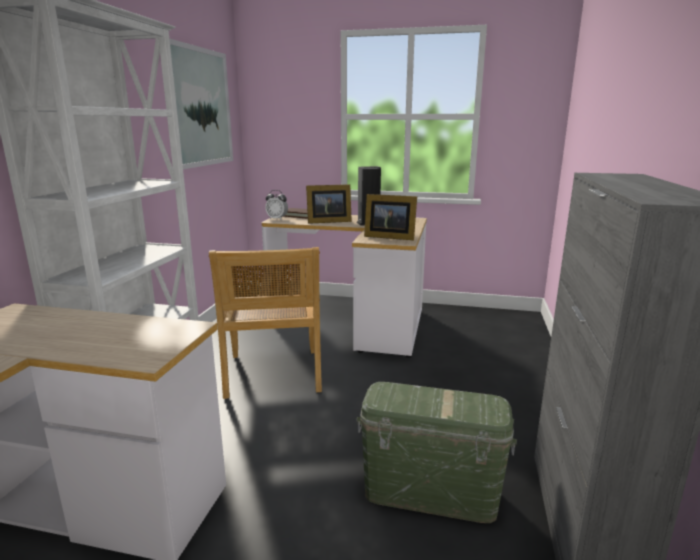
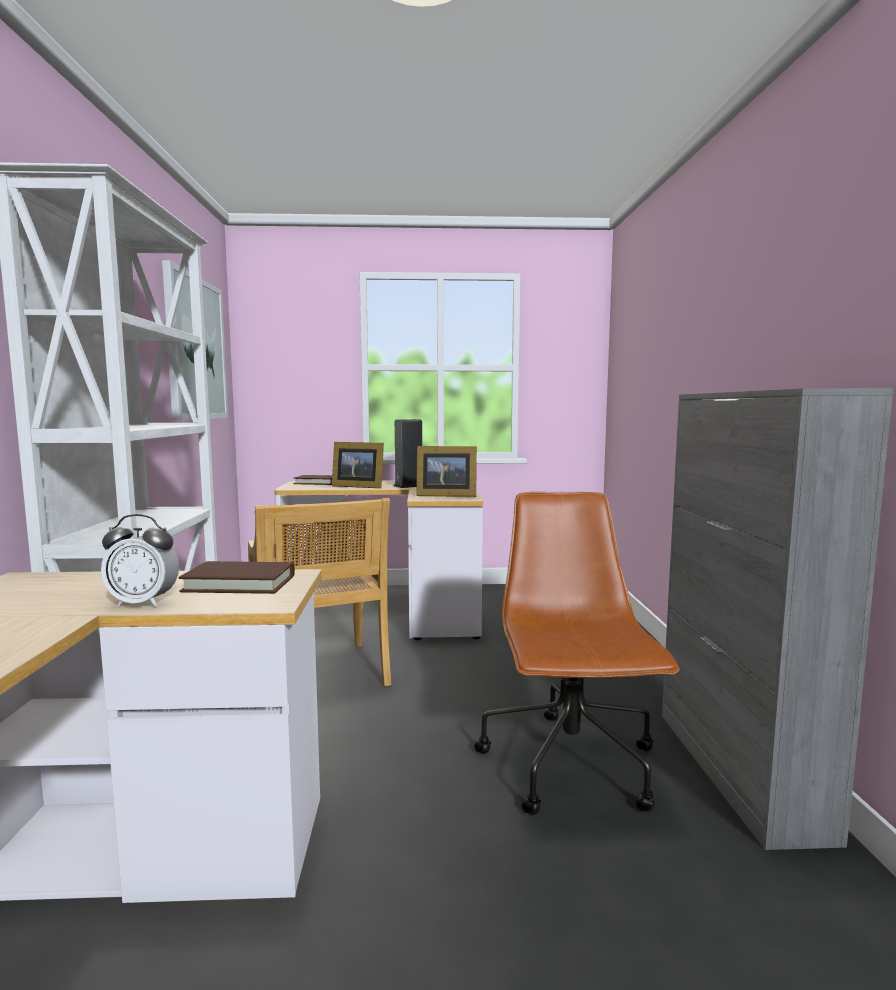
camera: 15 degrees left, 10 degrees down
(145, 333) = (240, 583): none -> brown book
(277, 219) = (291, 486): alarm clock -> alarm clock (143, 603)
(327, 221) = (357, 486): picture frame -> picture frame turned 45 degrees clockwise
(431, 492) = (571, 766): green storage box -> brown office chair

